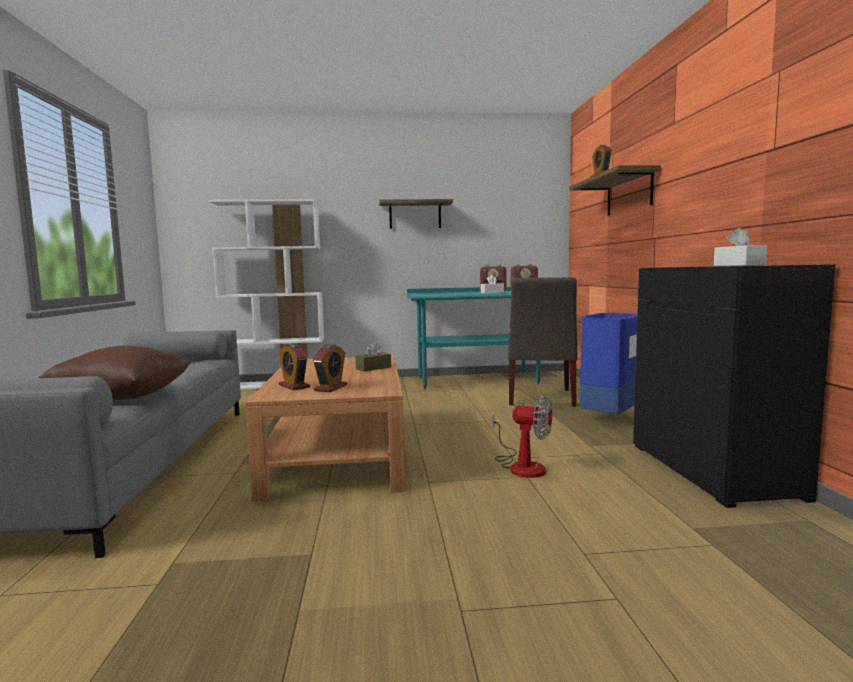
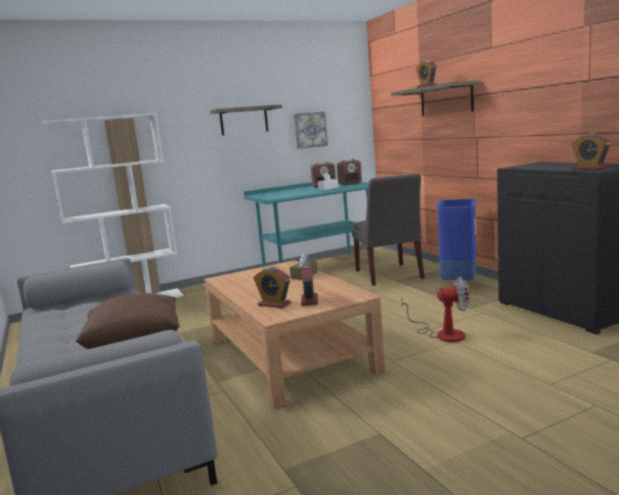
camera: 20 degrees left, 5 degrees up
(489, 230) = (309, 130): none -> picture
(738, 265) = (590, 169): white tissue box -> alarm clock

